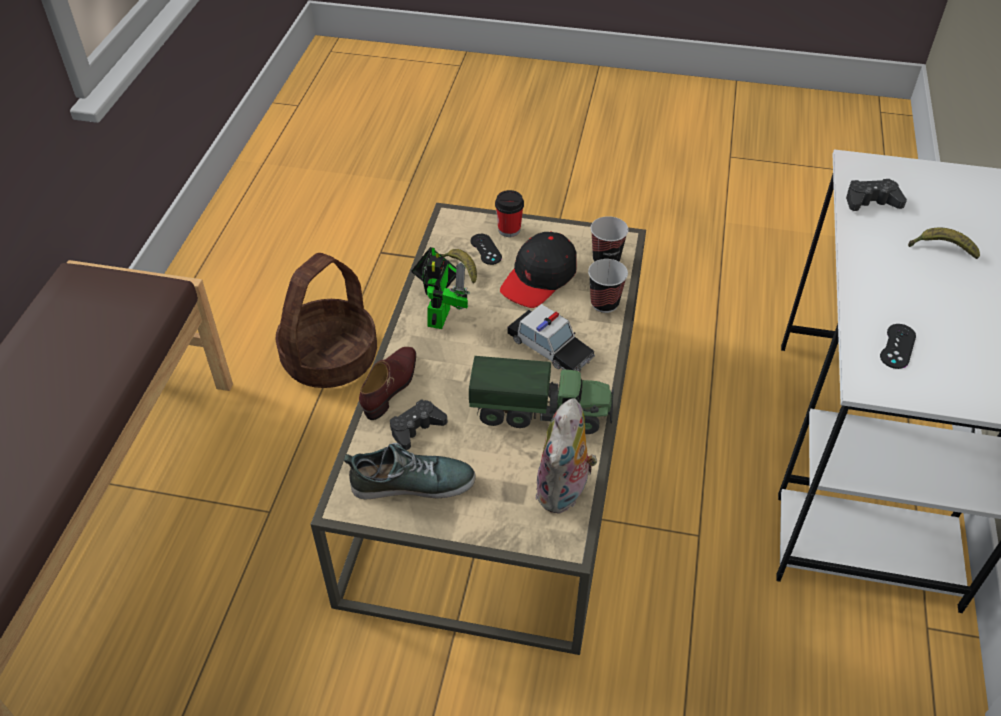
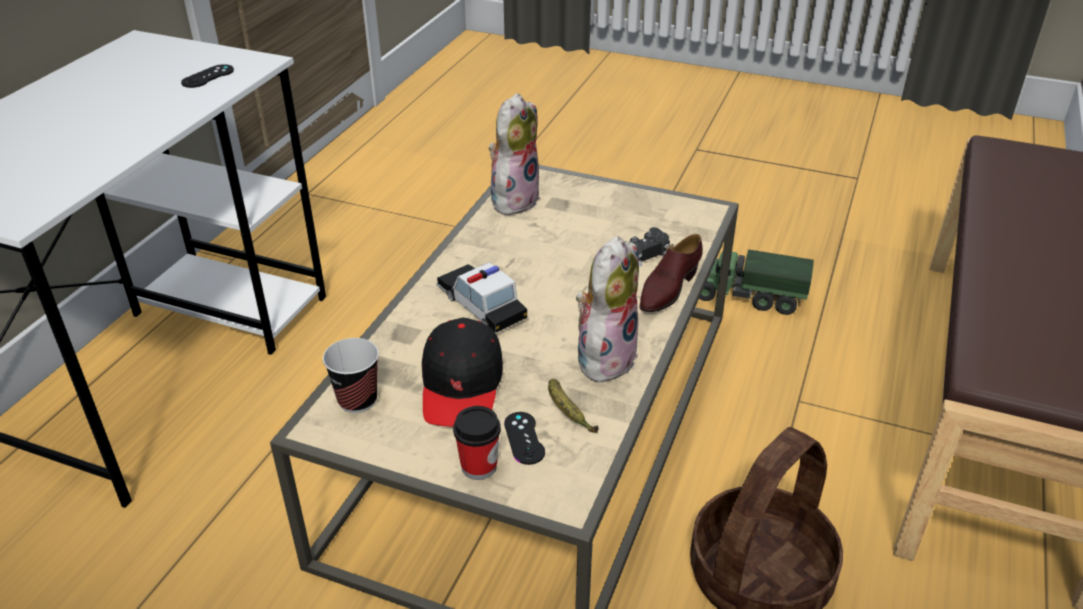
camera: 170 degrees left, 10 degrees down
(412, 482) = (648, 217): shoe -> none
(440, 313) = (604, 357): toy robot -> plush toy
(539, 278) = (462, 385): black cap -> black cap turned 135 degrees clockwise
(541, 412) = (513, 251): toy truck -> toy truck (745, 296)
(604, 303) = (392, 344): cup -> none
(871, 201) = (65, 177): black game controller -> none
(942, 249) = (60, 131): banana -> none

